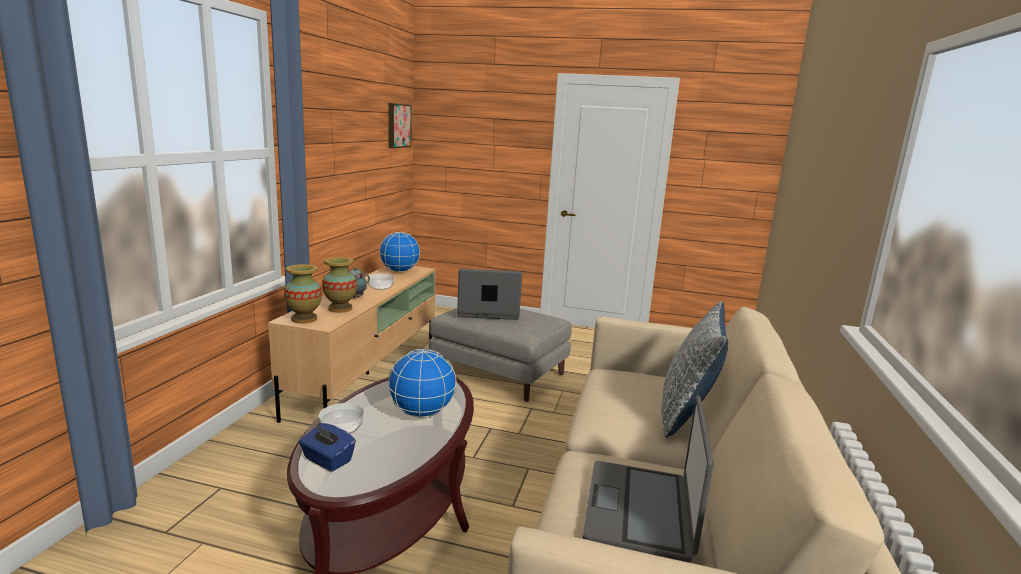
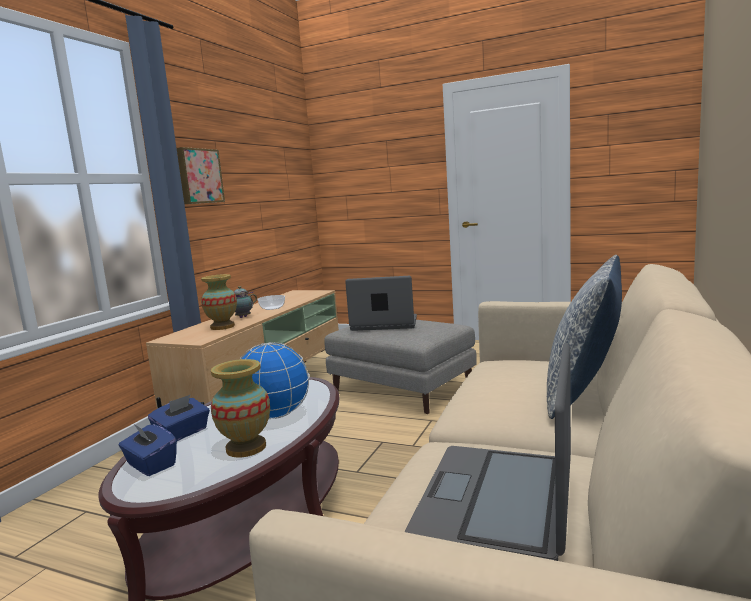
camera: 10 degrees right, 5 degrees down
(304, 319) = (182, 337): vase -> vase (246, 448)
(342, 428) = (182, 434): bowl -> blue tissue box
(397, 125) = (293, 159): picture -> picture (199, 176)
(400, 271) = (298, 295): globe -> none

